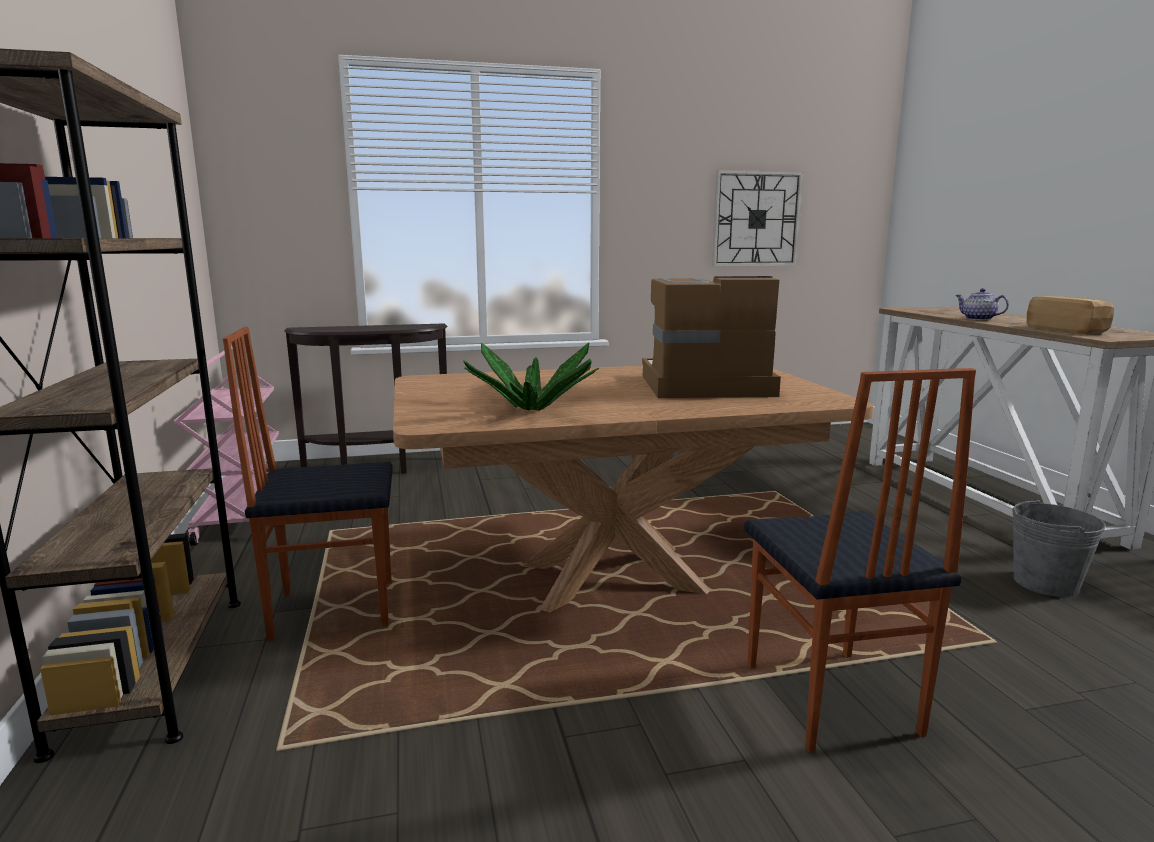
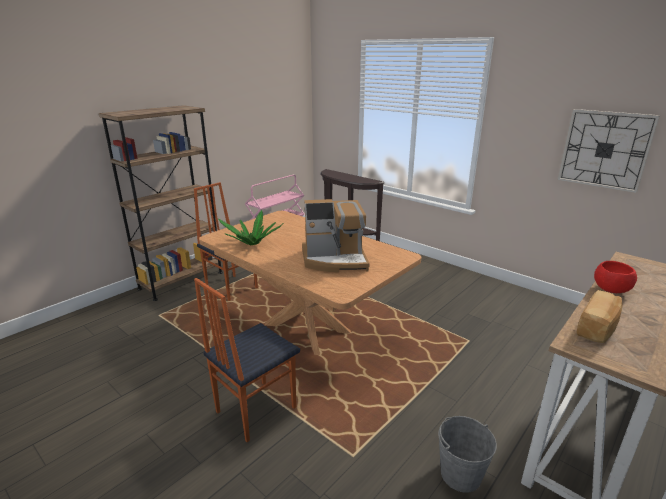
camera: 55 degrees right, 10 degrees up
(703, 386) = (335, 260): coffee machine -> coffee machine turned 120 degrees clockwise
(977, 319) = (610, 290): teapot -> red bowl

